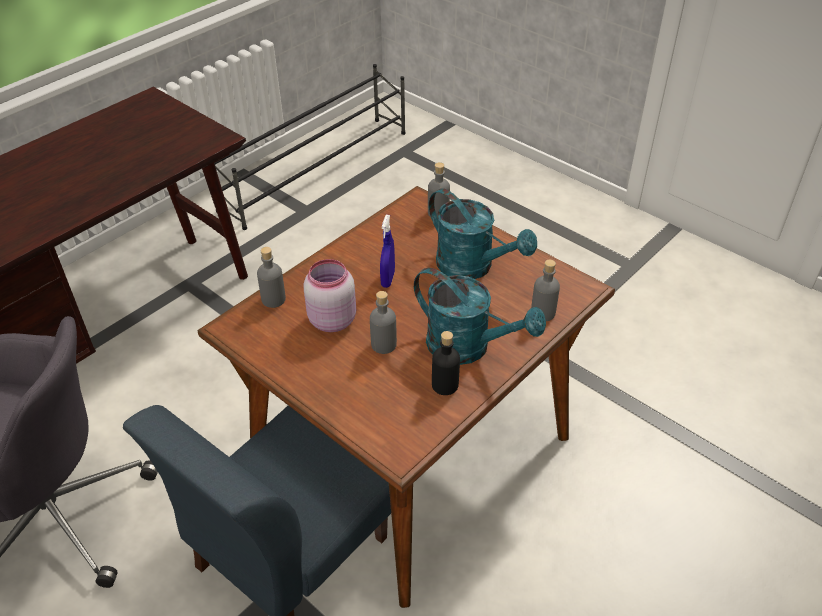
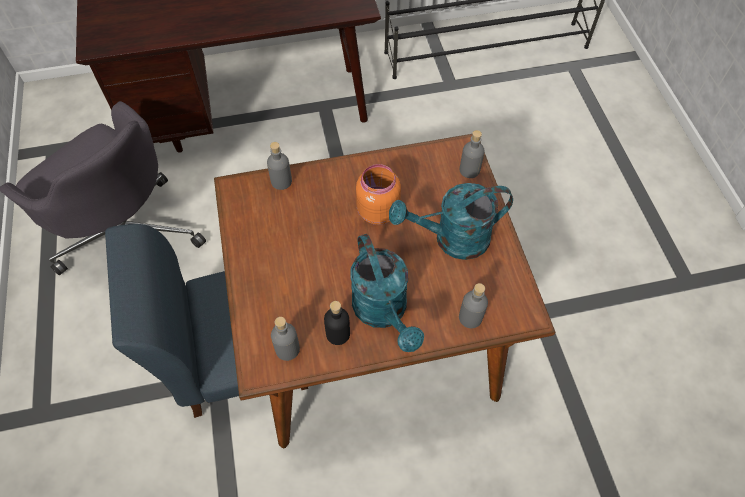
camera: 35 degrees right, 15 degrees up
(331, 320) = (306, 224): pink jar -> none
(384, 344) = (324, 269): grey bottle -> grey bottle (287, 349)
(388, 279) = (376, 212): blue spray bottle -> orange jar
(473, 267) = (452, 239): turquoise watering can -> turquoise watering can turned 90 degrees clockwise

